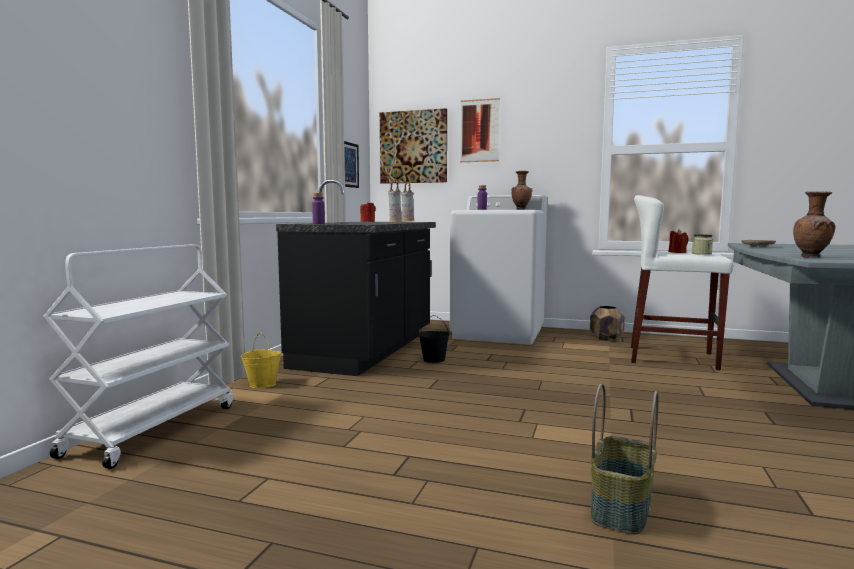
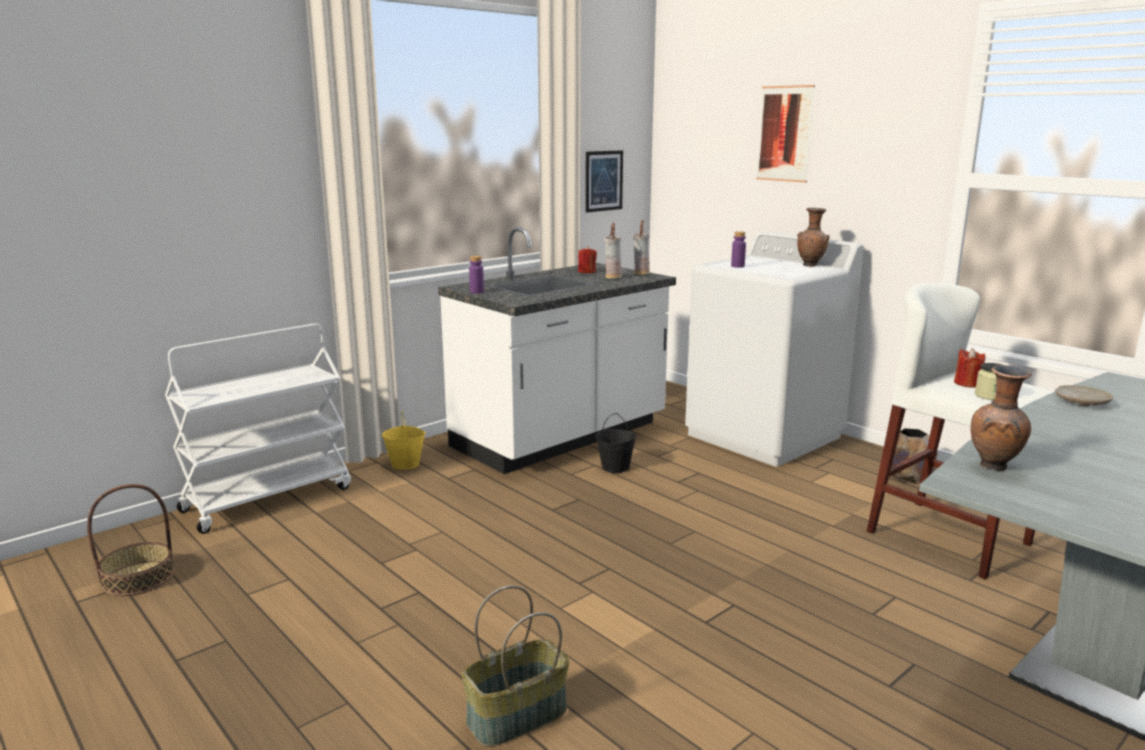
camera: 30 degrees right, 10 degrees up
(73, 524) = (138, 578): none -> basket
(367, 351) = (561, 436): black counter -> white counter
(413, 147) = (701, 151): picture -> none

